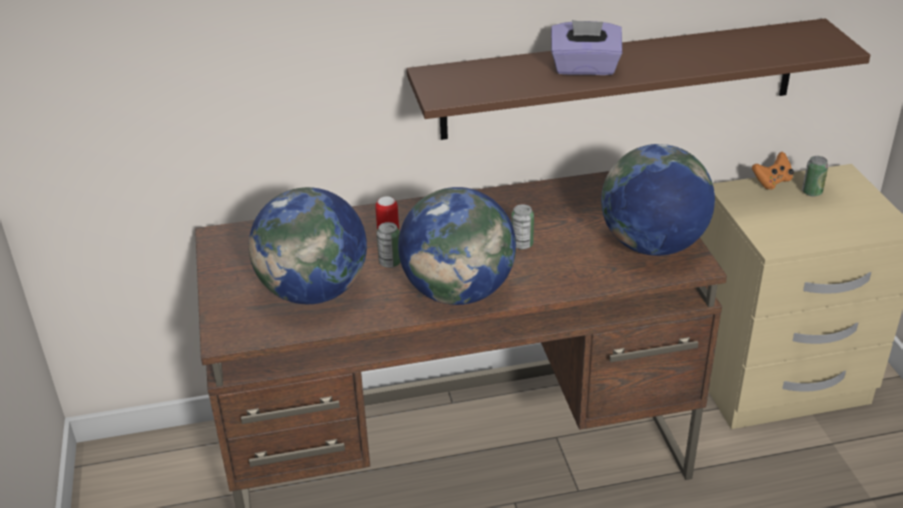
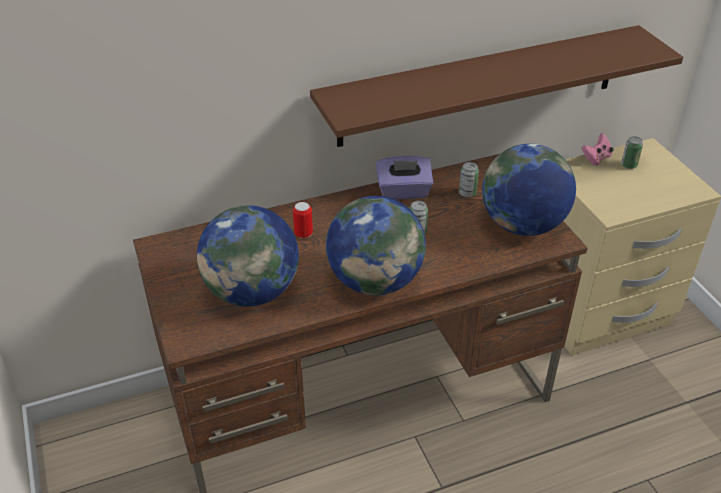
camera: 10 degrees left, 5 degrees up
(390, 262) = (311, 259): can -> can (467, 193)
(585, 68) = (460, 82): purple tissue box -> purple tissue box (403, 192)
(772, 182) = (596, 158): orange game controller -> pink game controller

